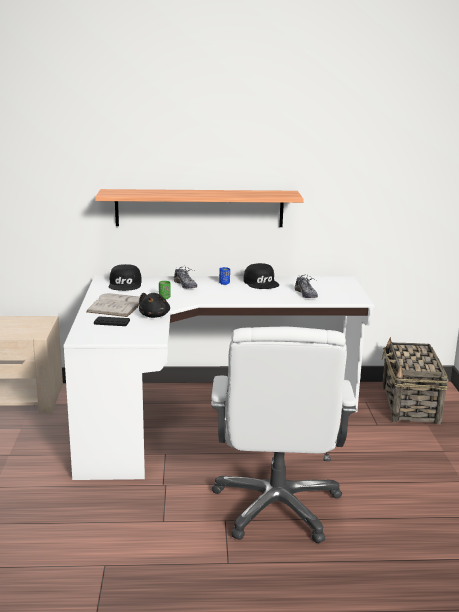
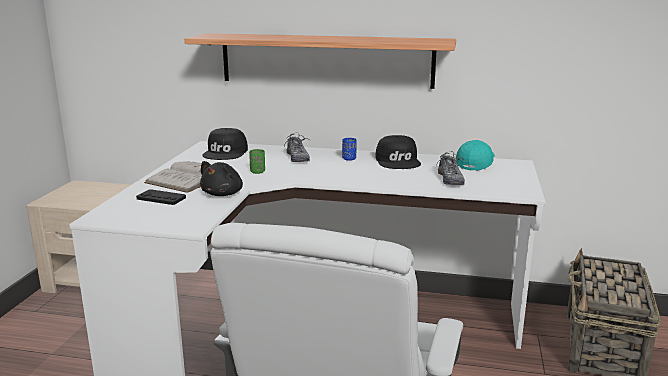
camera: 15 degrees right, 0 degrees up
(316, 281) = (475, 164): none -> turquoise cap

